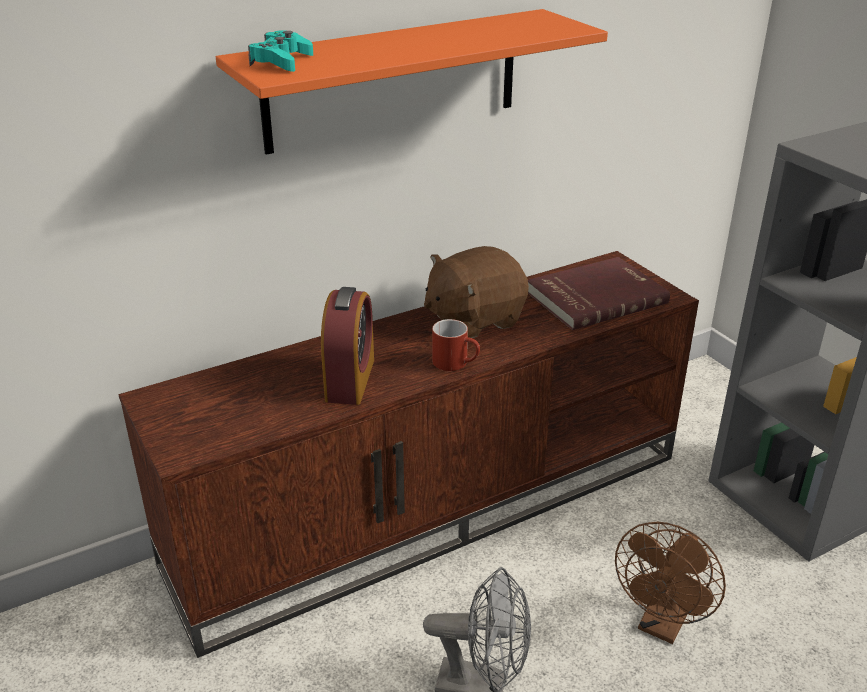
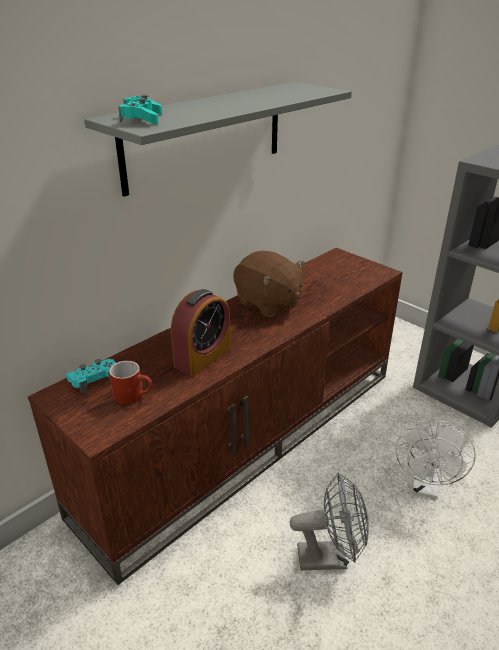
camera: 15 degrees left, 0 degrees up
(203, 386) = (94, 379): none -> turquoise game controller
(350, 380) = (203, 357): alarm clock -> alarm clock turned 45 degrees clockwise
(393, 80) = (205, 136): orange shelf -> grey shelf
(456, 363) = (271, 334): red mug -> red mug (134, 395)
(474, 319) = (268, 302): brown plush toy -> brown plush toy turned 90 degrees counterclockwise
(594, 296) = (338, 278): red book -> none
(662, 625) = (425, 487): brown fan -> white fan

